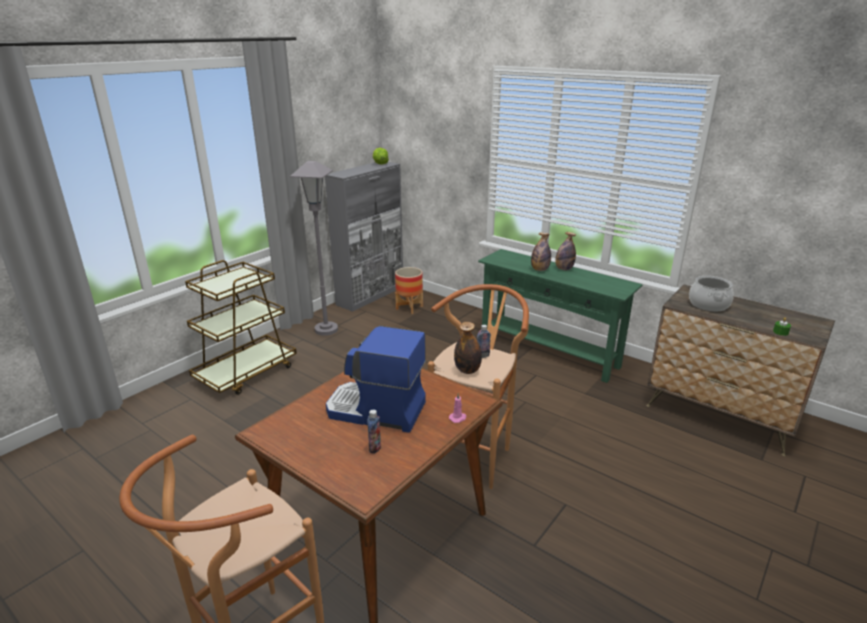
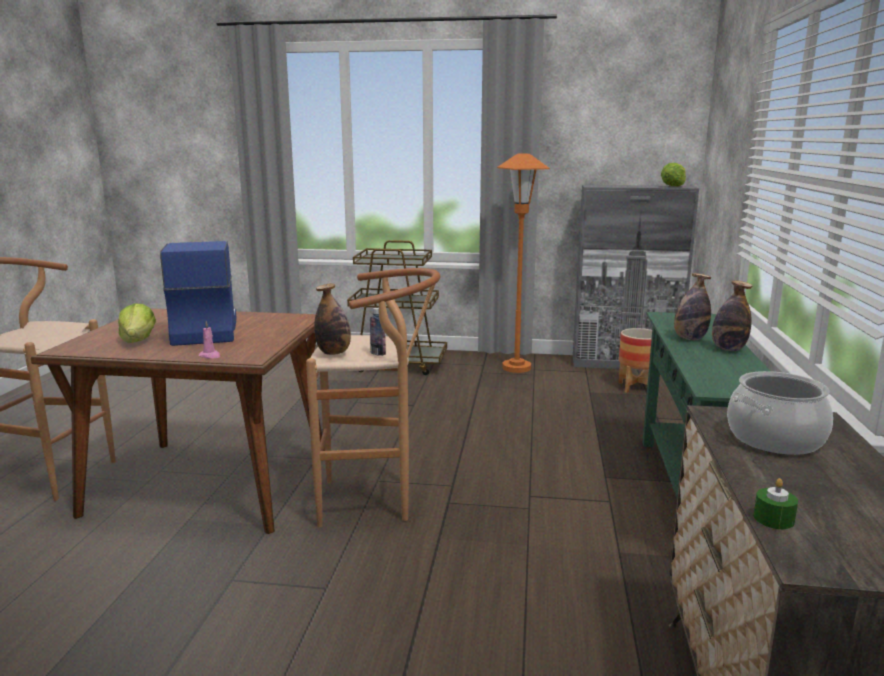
camera: 60 degrees right, 10 degrees down
(326, 330) = (516, 368): grey floor lamp -> orange floor lamp
(375, 448) = (138, 341): bottle -> lettuce

